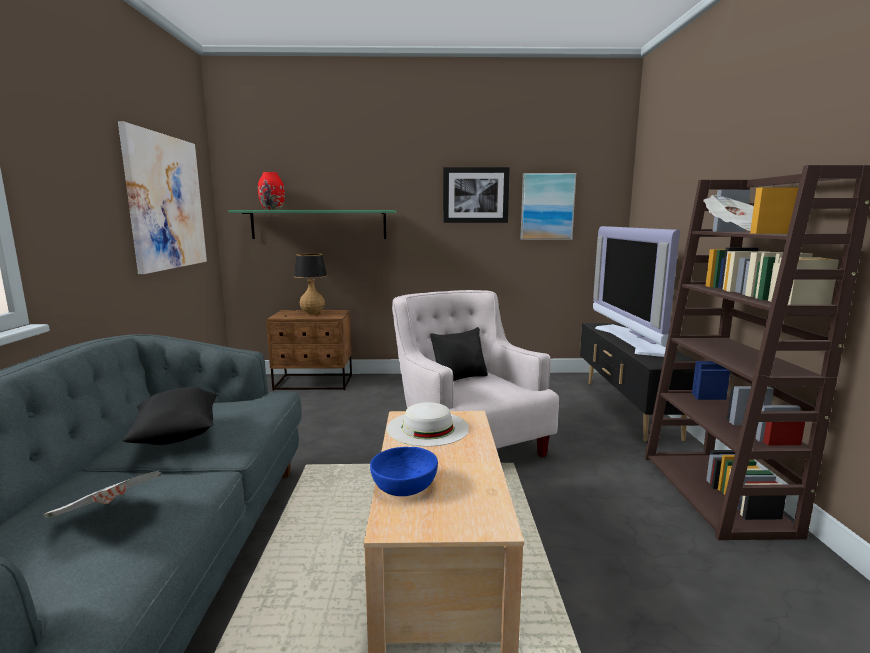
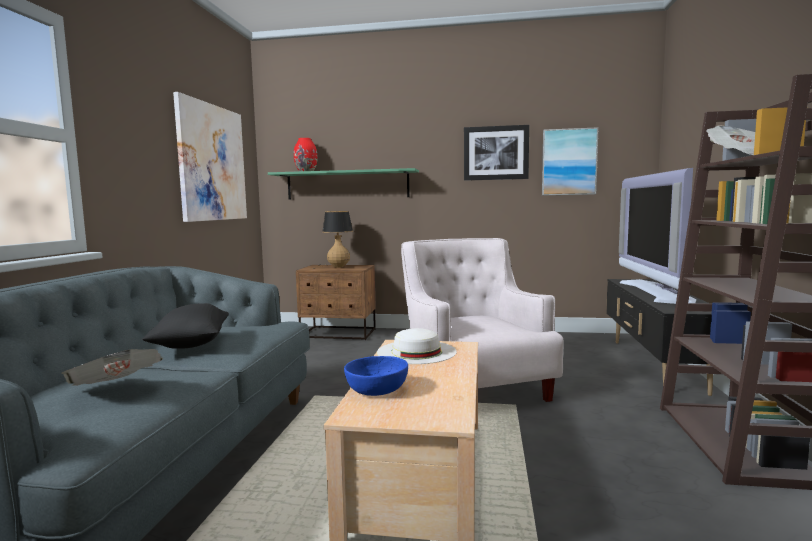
camera: 10 degrees right, 5 degrees down
(460, 377) = (465, 319): black pillow -> none

